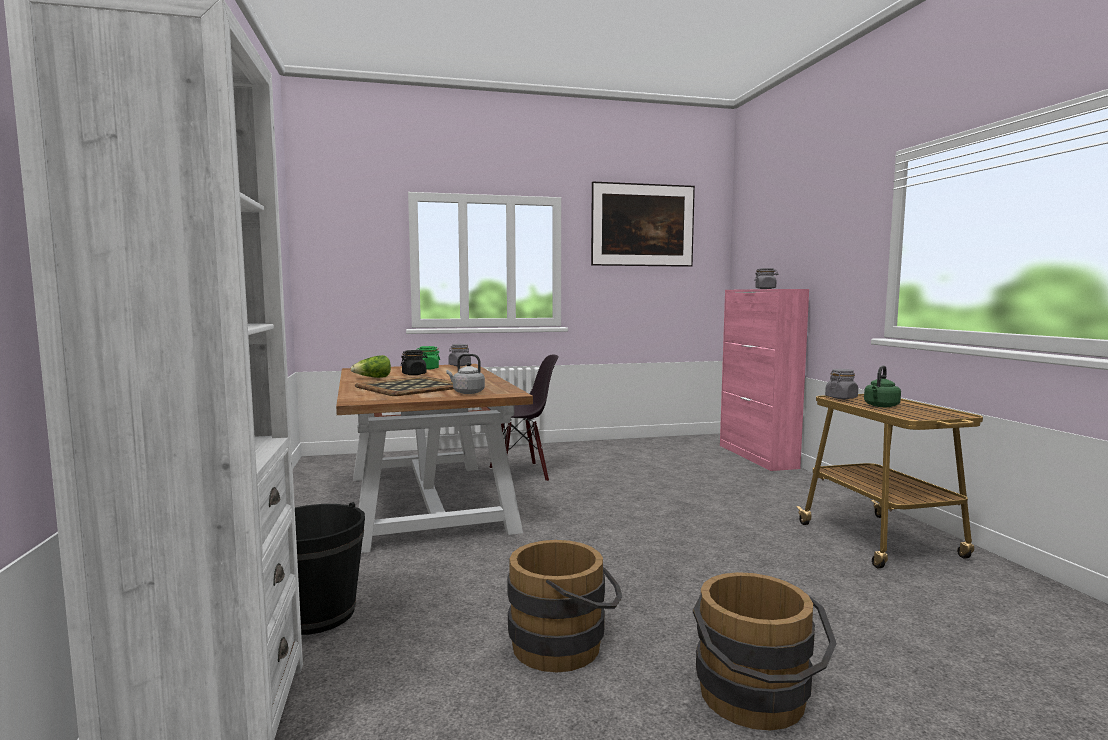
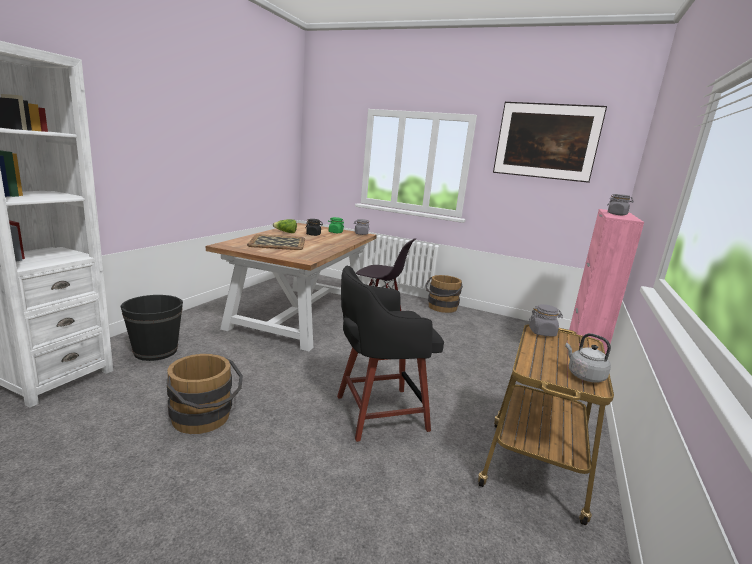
camera: 35 degrees right, 10 degrees up
(467, 392) = (287, 253): grey kettle -> grey kettle (584, 375)
(707, 556) = (377, 413): none -> black stool
(756, 703) = (216, 504): brown bucket -> brown bucket (441, 308)
(880, 406) = (550, 351): green kettle -> none

